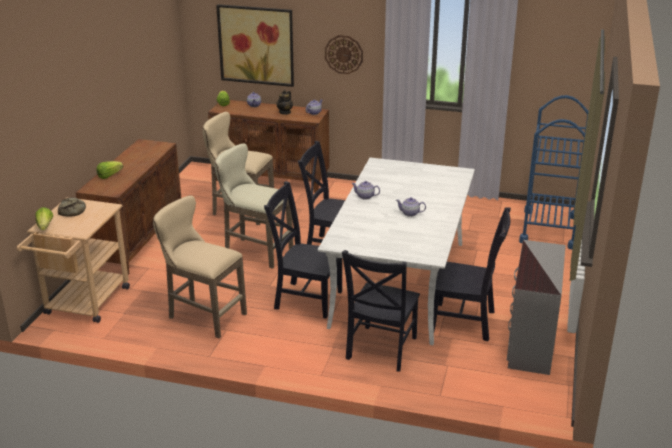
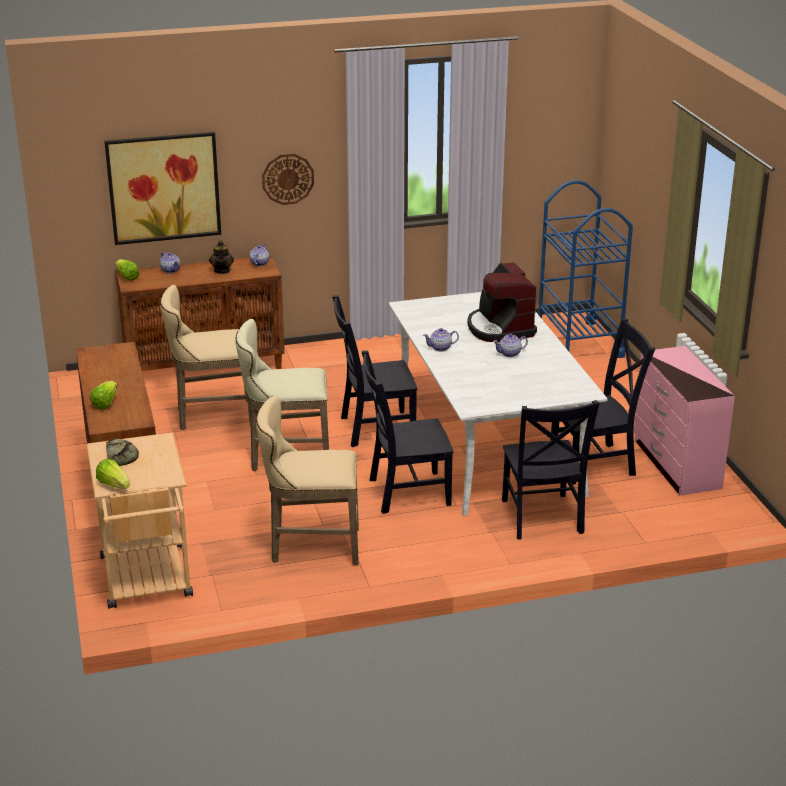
camera: 30 degrees left, 0 degrees up
(425, 194) = (500, 328): none -> coffee machine
(530, 343) = (675, 464): grey dresser -> pink dresser

